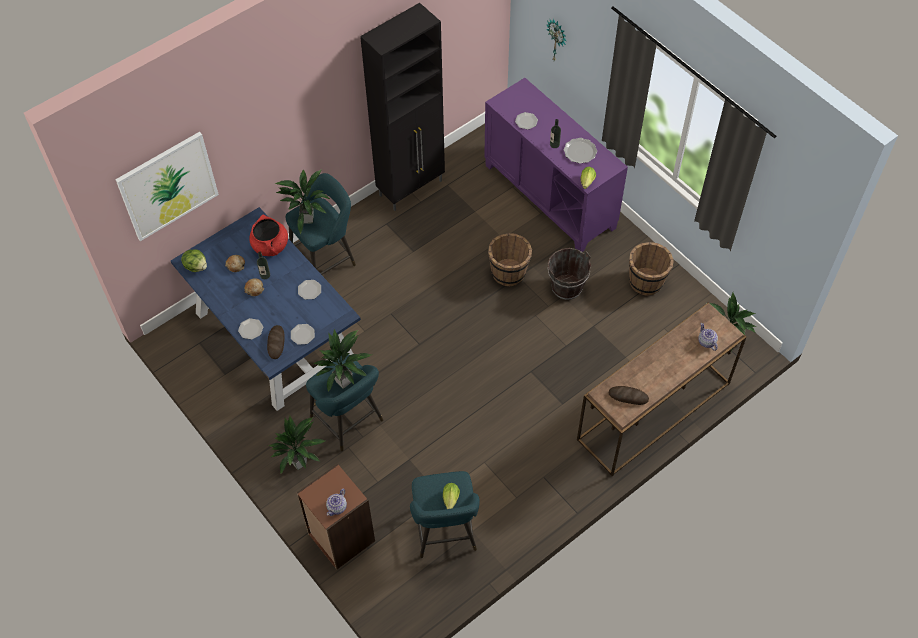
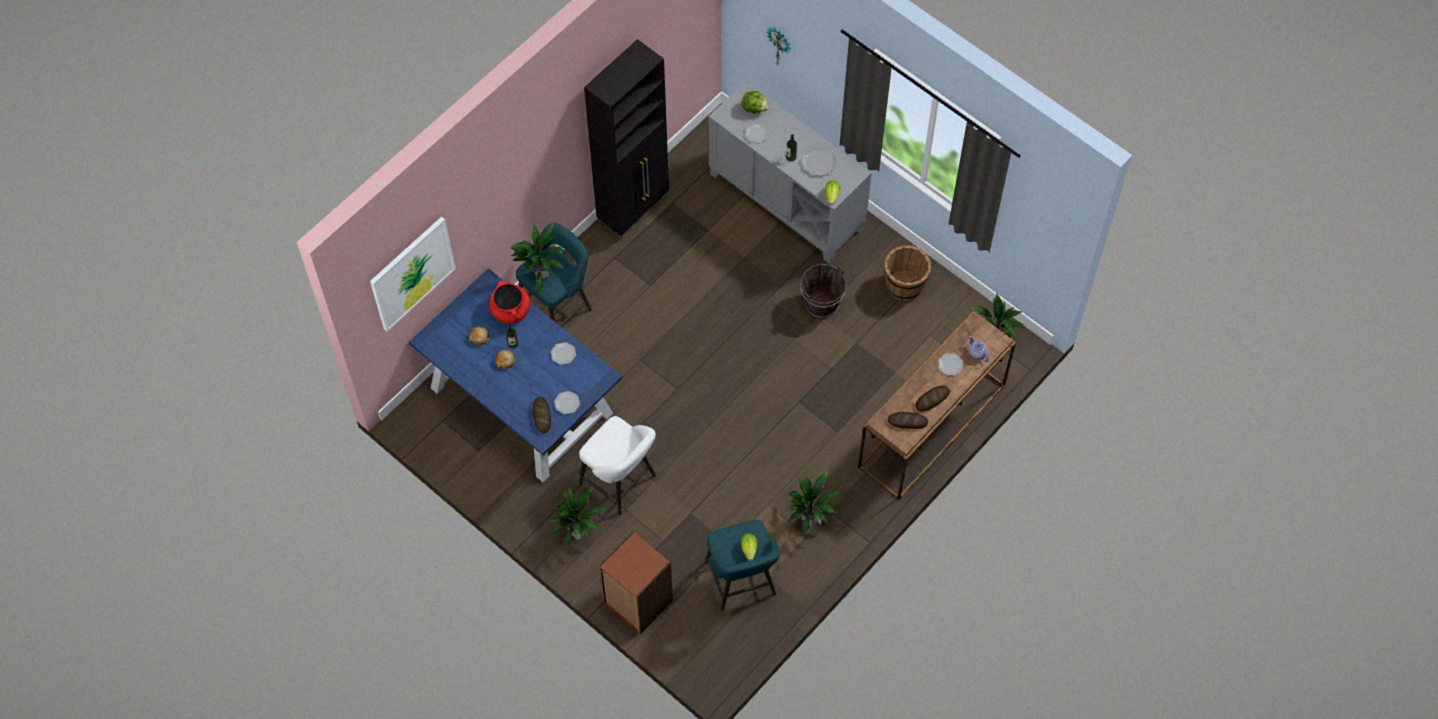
camera: 10 degrees left, 5 degrees up
(196, 266) = (438, 344): lettuce -> lettuce (754, 108)
(250, 329) = (512, 405): plate -> plate (950, 365)
(337, 507) = (642, 574): teapot -> none
(344, 382) = (619, 446): potted plant -> potted plant (811, 519)
(349, 422) = (621, 482): turquoise stool -> white stool
(509, 272) = (757, 295): brown bucket -> none
(550, 196) = (787, 201): purple cabinet -> grey cabinet
(656, 379) = (932, 399): none -> bread

